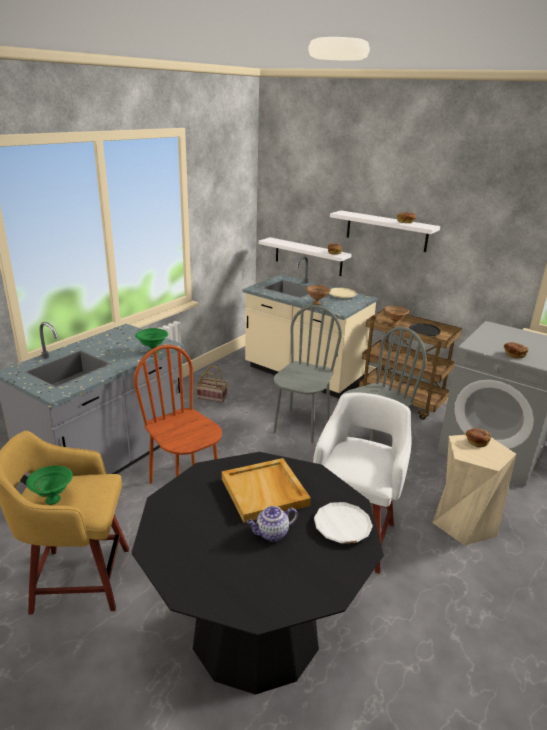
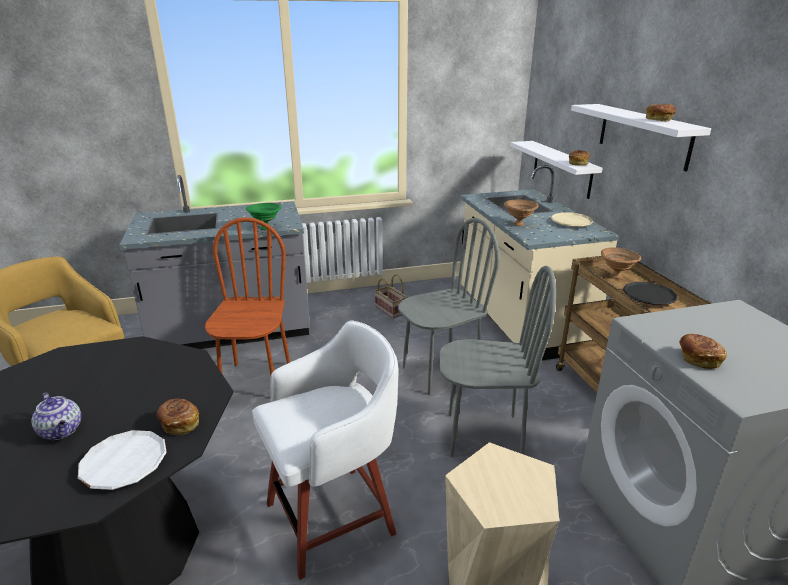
camera: 40 degrees right, 0 degrees up
(53, 499) = (43, 324): green bowl -> none
(265, 492) = (135, 390): beige tray -> none
(271, 534) = (62, 431): teapot -> teapot turned 150 degrees counterclockwise
(476, 442) = (517, 470): bread -> bread (179, 424)

